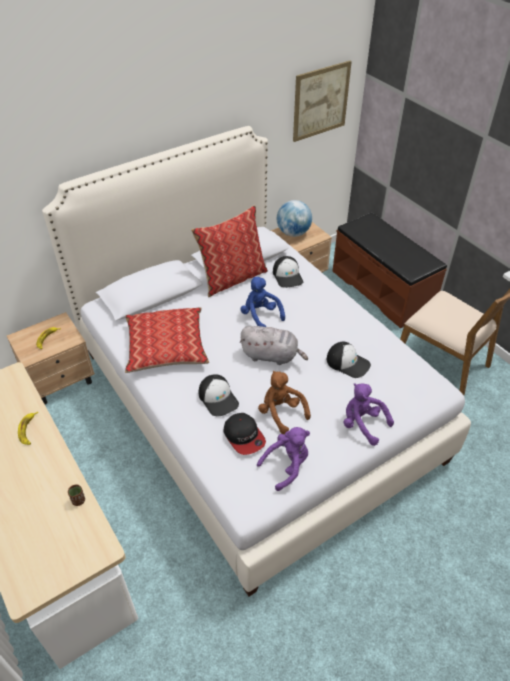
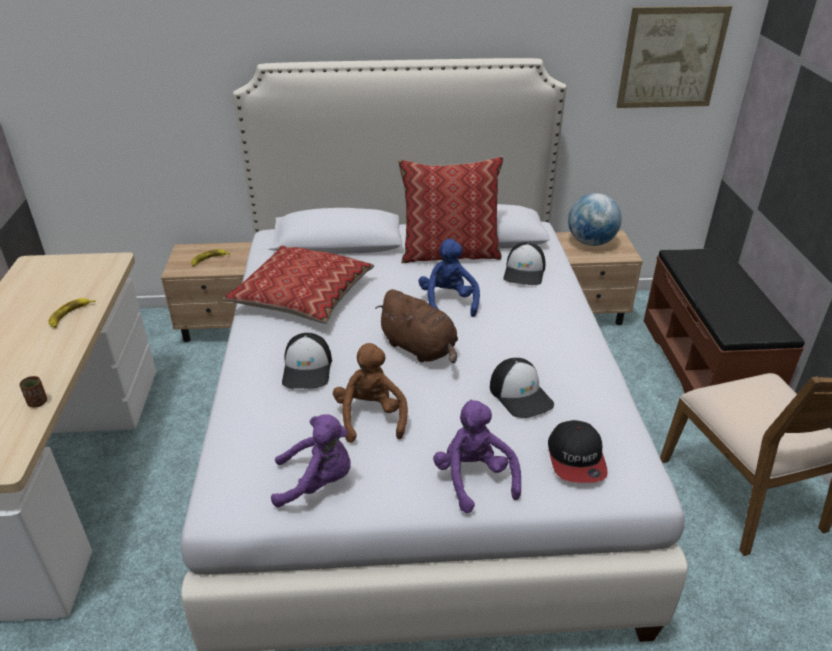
camera: 30 degrees right, 10 degrees down
(244, 436) = (295, 423): cap -> cap (576, 459)
(272, 356) = (420, 349): grey plush toy -> brown plush toy

